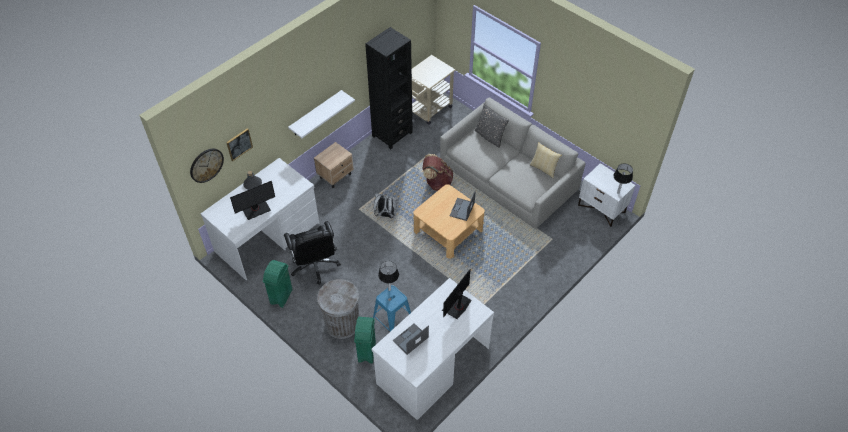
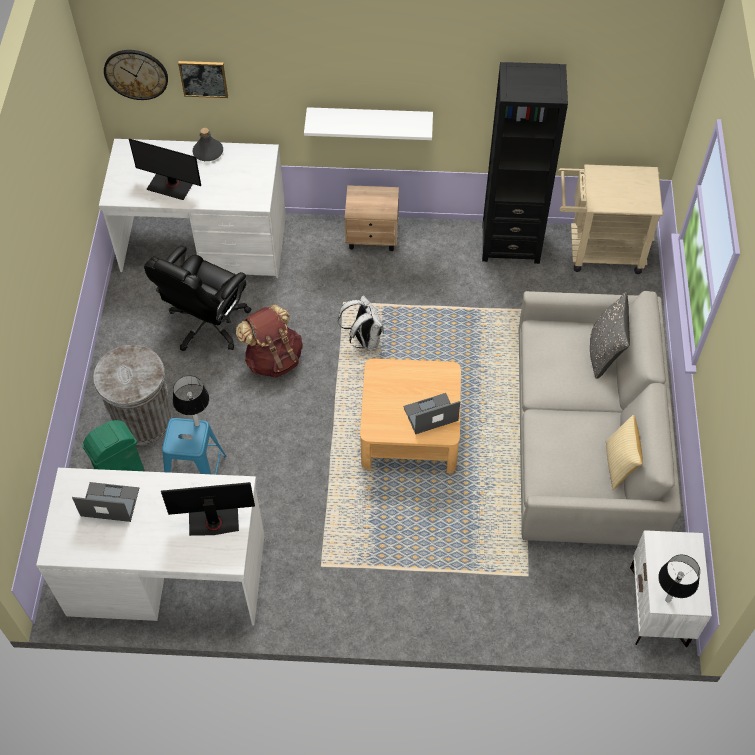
camera: 50 degrees right, 5 degrees up
(281, 297) = (127, 325): green trash can -> none
(437, 182) = (481, 356): brown backpack -> brown backpack (273, 359)

